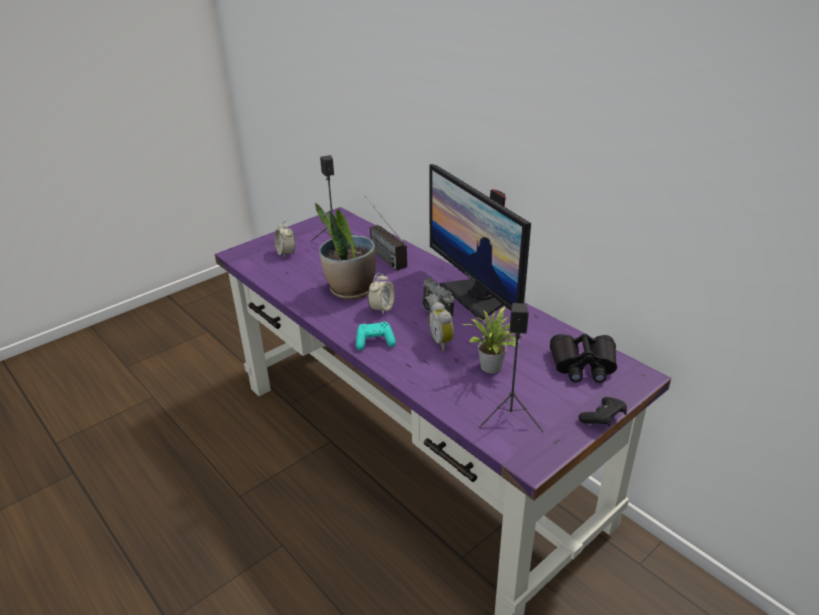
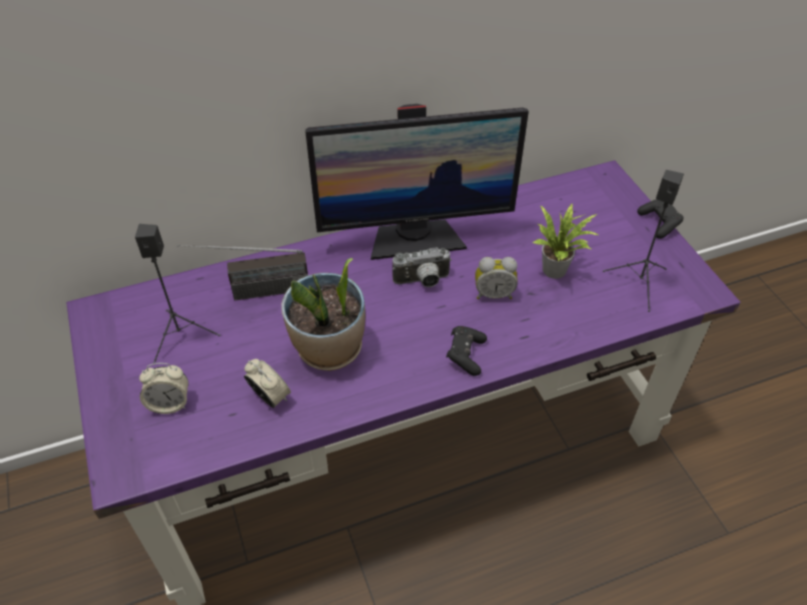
camera: 70 degrees left, 15 degrees up
(375, 342) = (465, 355): turquoise game controller -> black game controller
(382, 308) = (394, 329): alarm clock -> alarm clock (270, 397)
(583, 365) = (577, 204): black binoculars -> none

